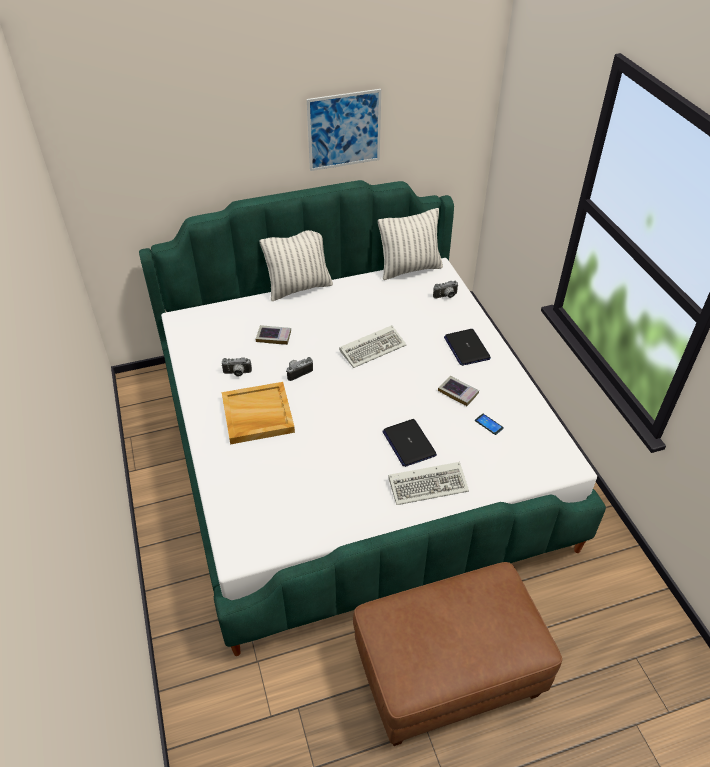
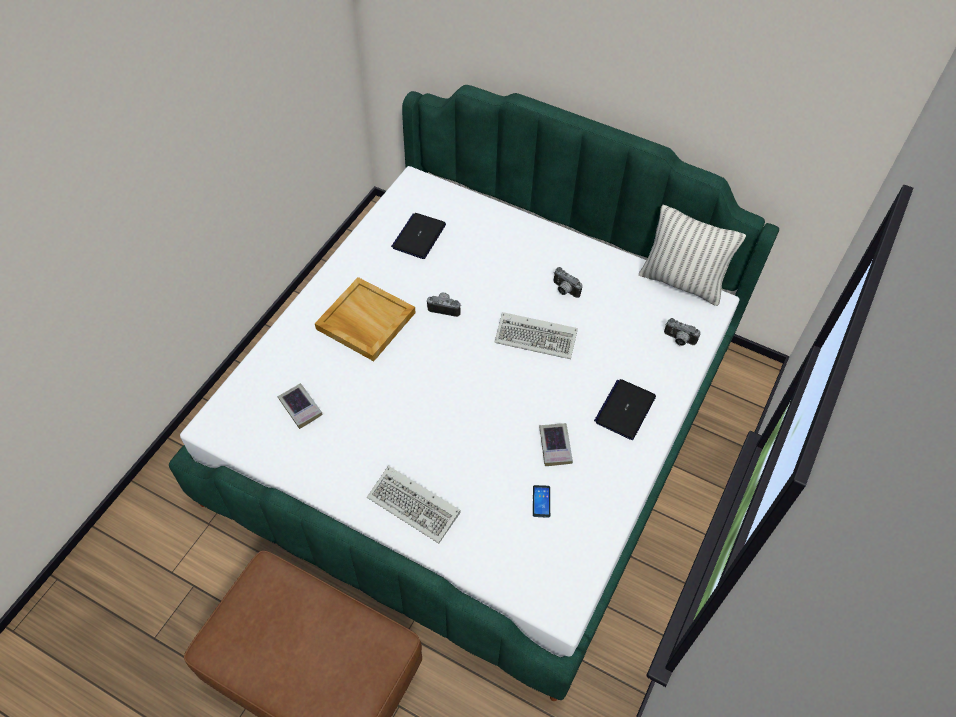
camera: 45 degrees right, 10 degrees up
(237, 373) = (396, 269): camera -> camera (564, 290)
(273, 337) = (467, 257): book -> book (300, 407)
(299, 288) = (549, 224): pillow -> none
(344, 130) = (668, 80): picture -> none
(409, 443) = (448, 454): laptop -> laptop (419, 236)

